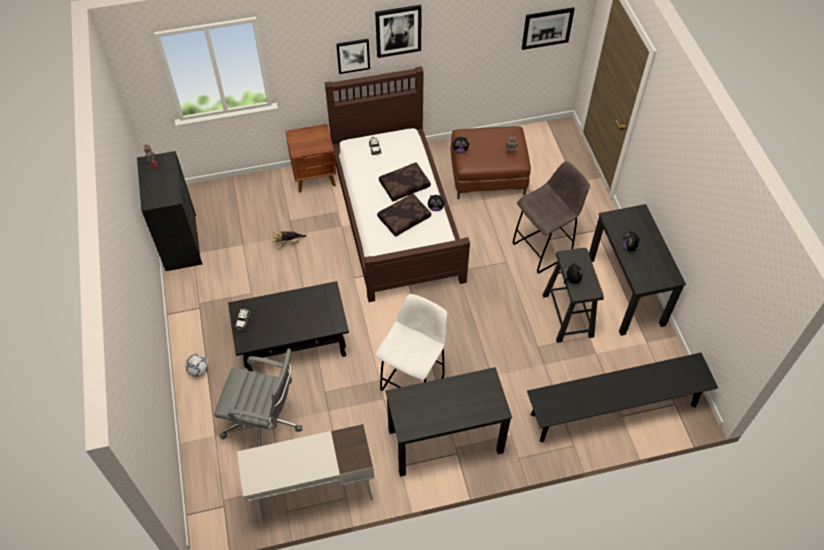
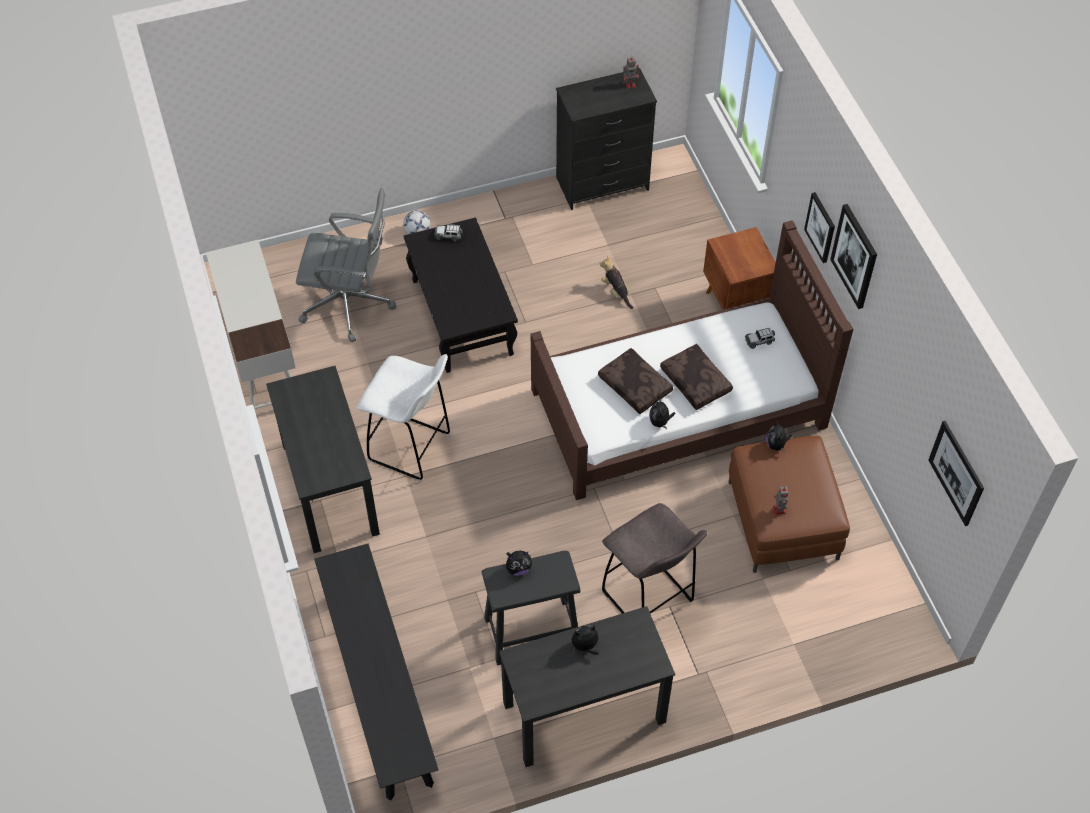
camera: 85 degrees right, 0 degrees up
(264, 423) = (350, 304): grey office chair -> grey office chair turned 90 degrees counterclockwise

